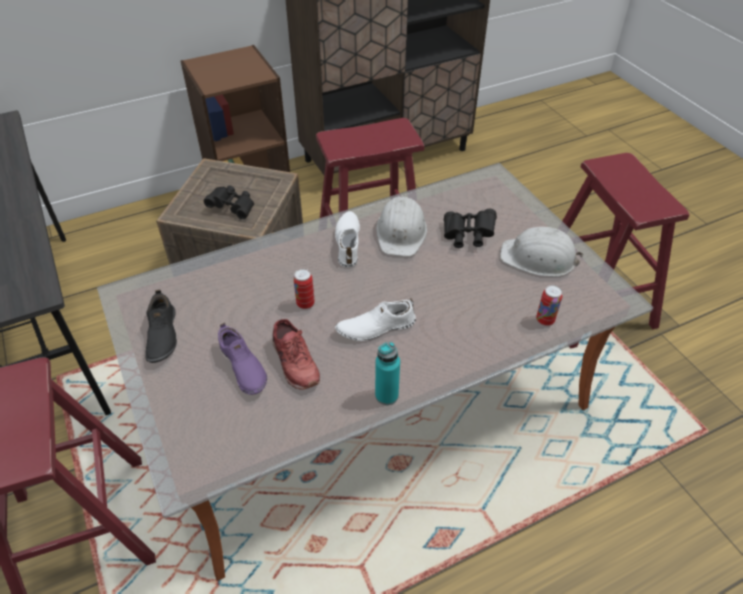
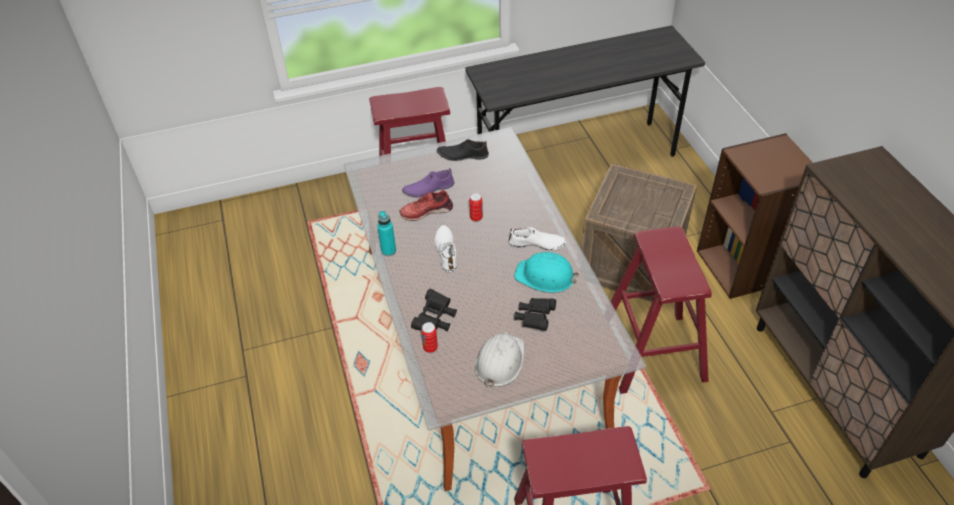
camera: 100 degrees right, 0 degrees up
(233, 208) = (627, 204): black binoculars -> black binoculars (435, 319)
(401, 232) = (545, 276): white hard hat -> turquoise hard hat

